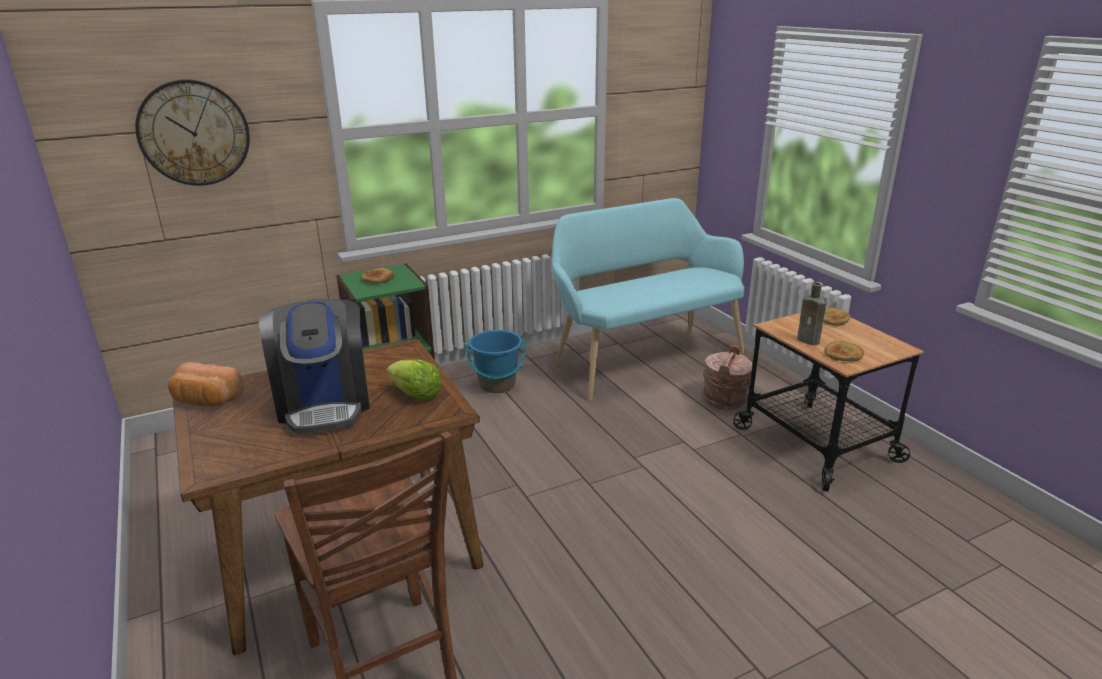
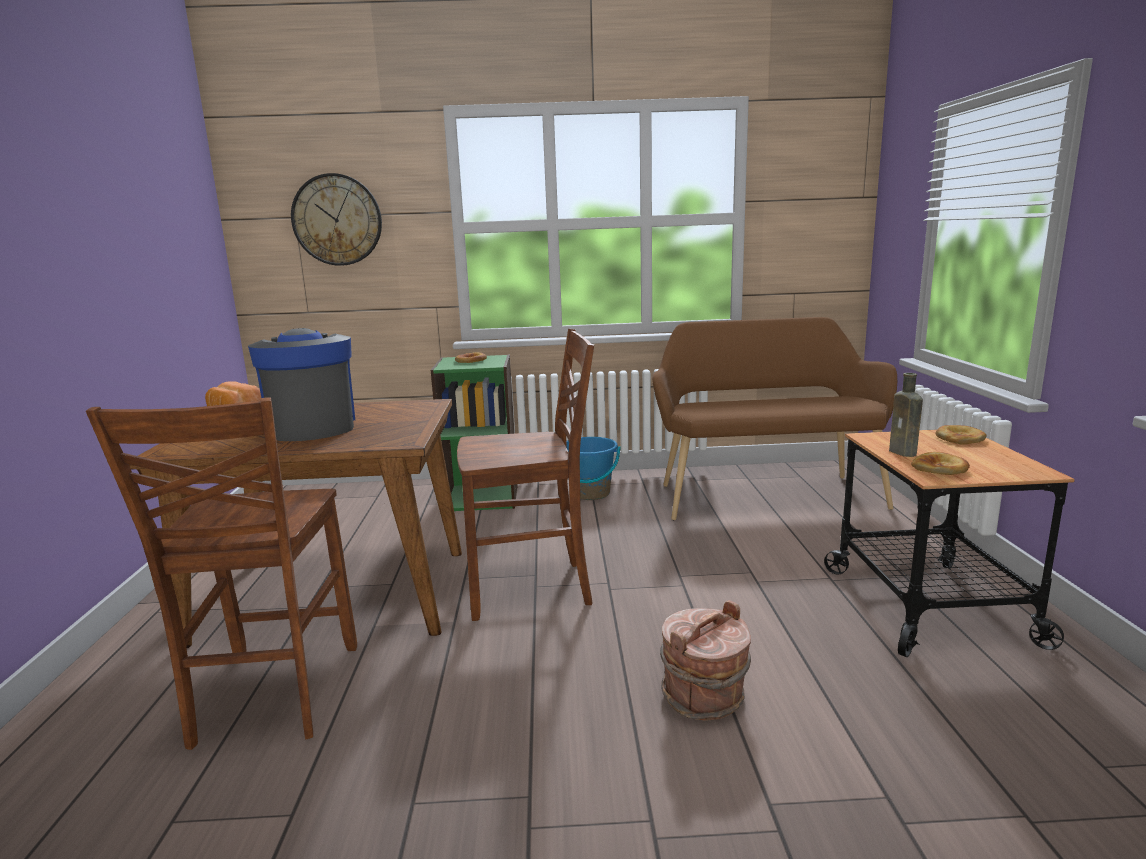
camera: 25 degrees right, 10 degrees down
(324, 404) = (312, 426): coffee machine -> coffee machine turned 150 degrees clockwise
(415, 394) = (391, 429): lettuce -> none
(525, 500) = (531, 589): none -> brown chair
(643, 359) = (764, 494): turquoise bench -> brown bench
(725, 400) = (835, 543): brown bucket -> brown bucket (704, 698)

